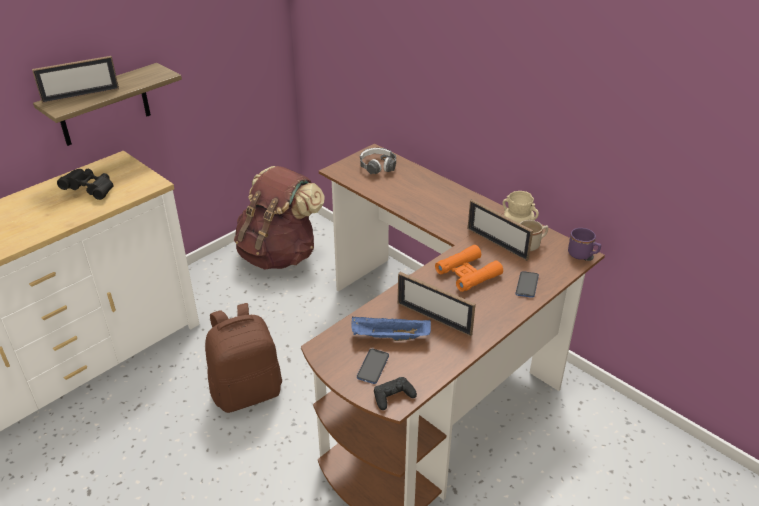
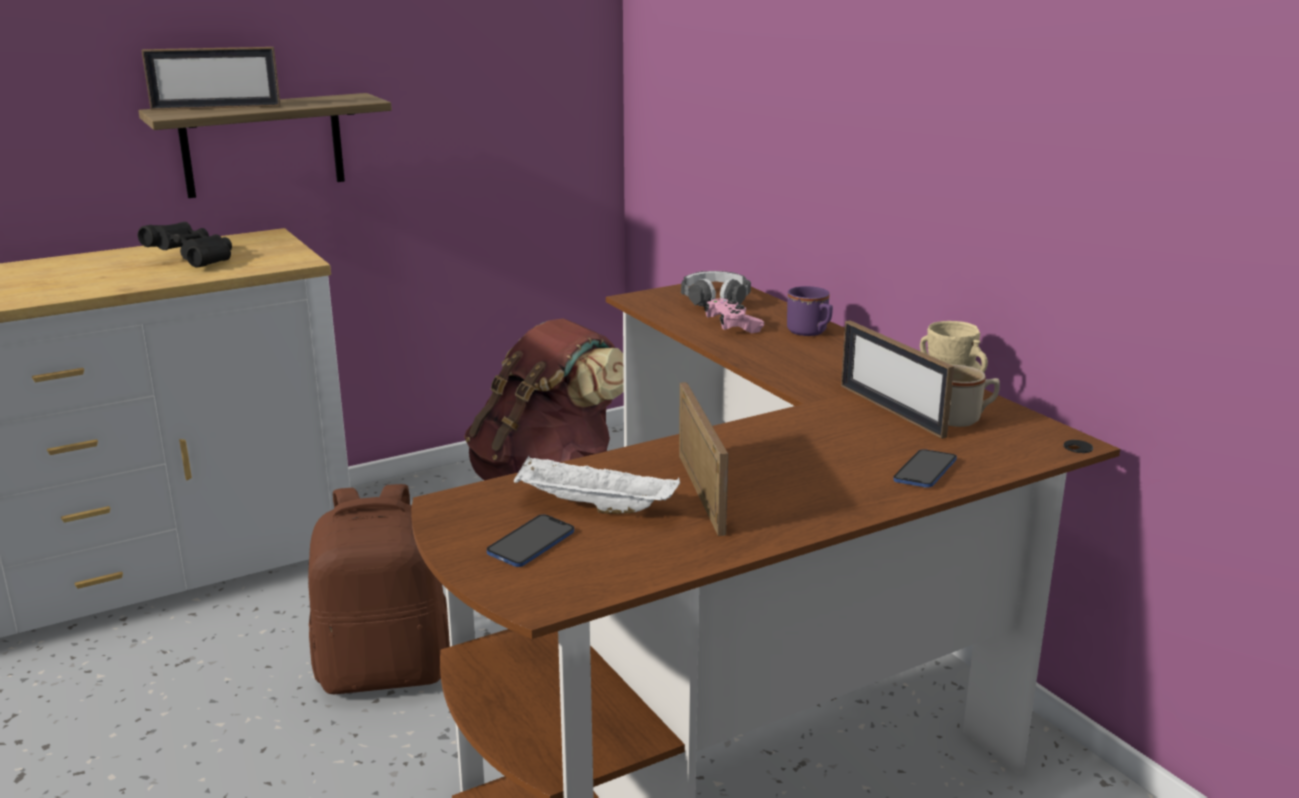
camera: 15 degrees right, 15 degrees down
(389, 337) = (592, 507): blue tray -> white tray
(393, 396) = (543, 591): black game controller -> none
(396, 188) = (733, 326): none -> pink game controller
(434, 318) = (700, 492): picture frame -> picture frame turned 150 degrees counterclockwise
(468, 273) = (808, 442): orange binoculars -> none
(582, 255) = (1069, 443): purple mug -> purple mug (810, 332)

